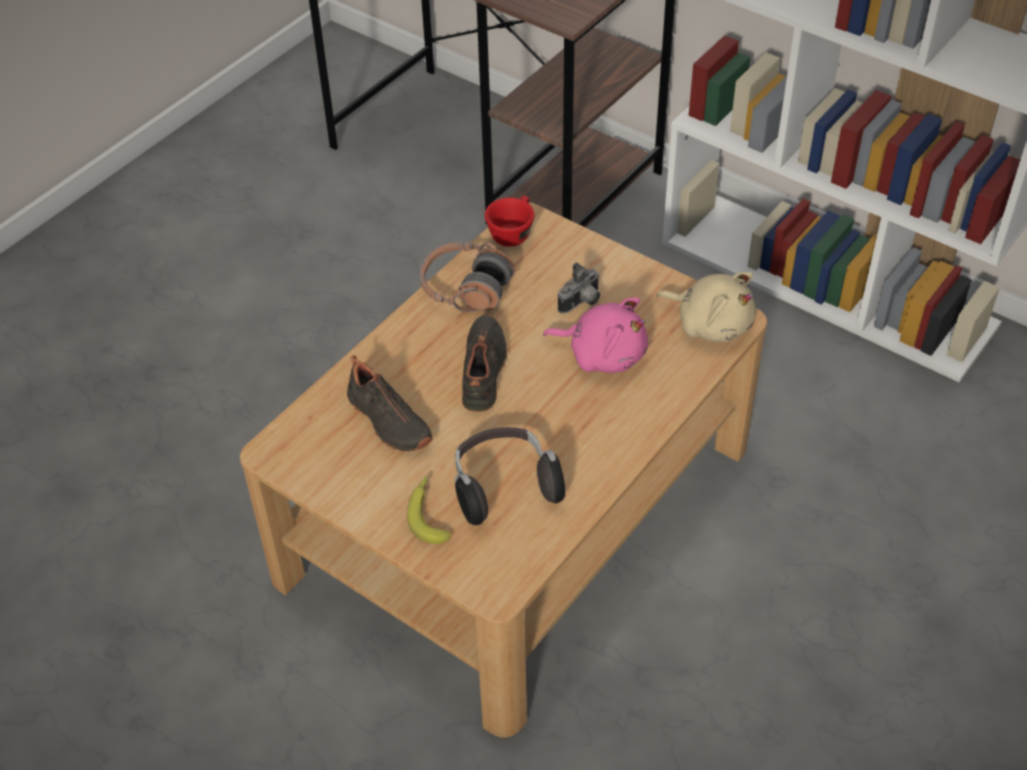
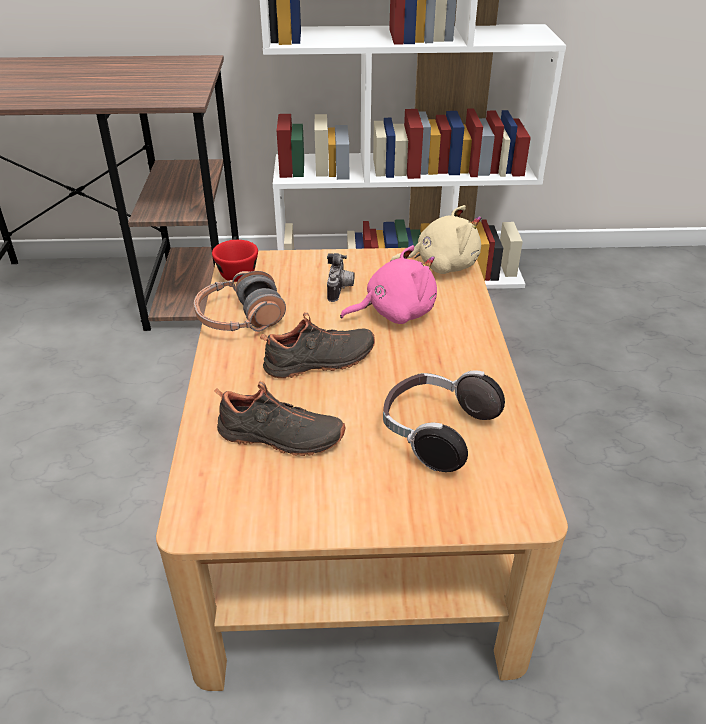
camera: 40 degrees left, 10 degrees down
(428, 513) = (400, 488): banana -> none
(485, 371) = (320, 363): black shoe -> black shoe turned 105 degrees clockwise

